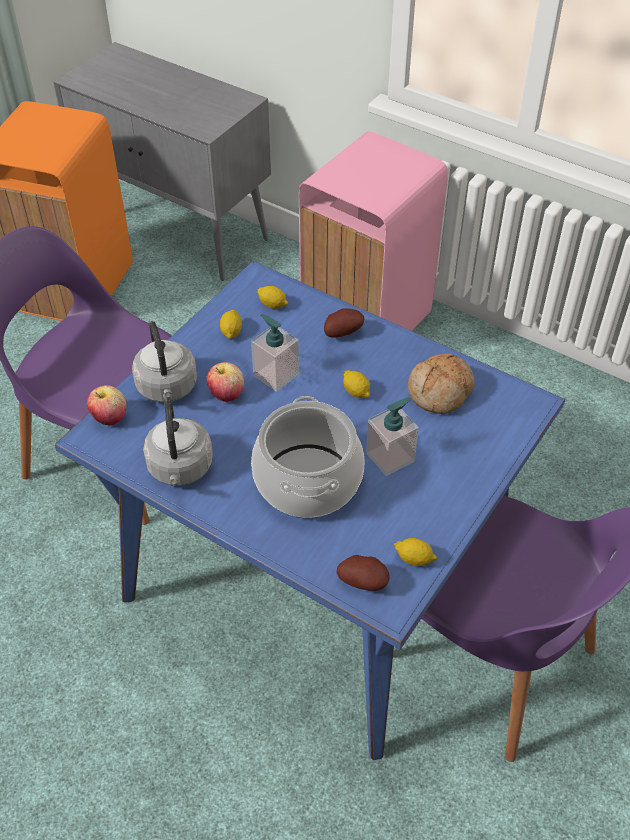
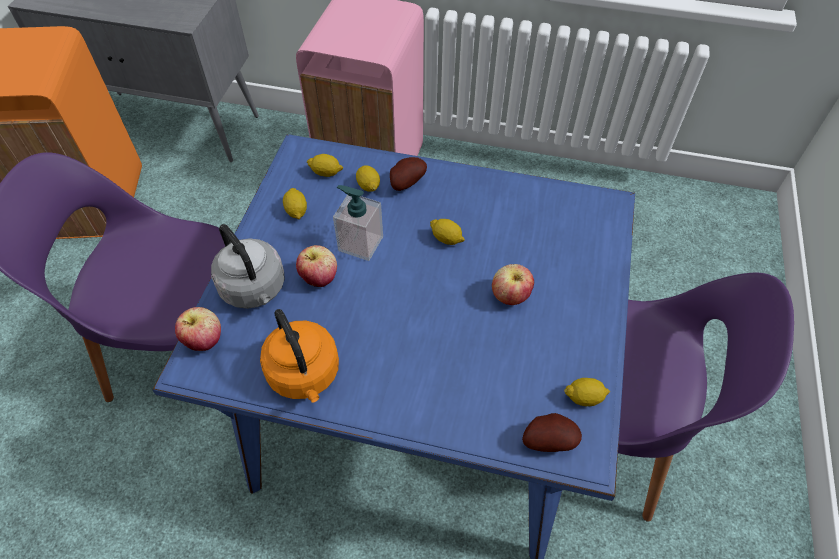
camera: 20 degrees left, 5 degrees up
(180, 469) = (305, 375): grey kettle -> orange kettle
(306, 326) = (368, 186): none -> lemon
(307, 480) = (441, 346): cooking pot -> none
(390, 457) = (510, 296): soap dispenser -> apple
(441, 392) = (525, 217): bread -> none

